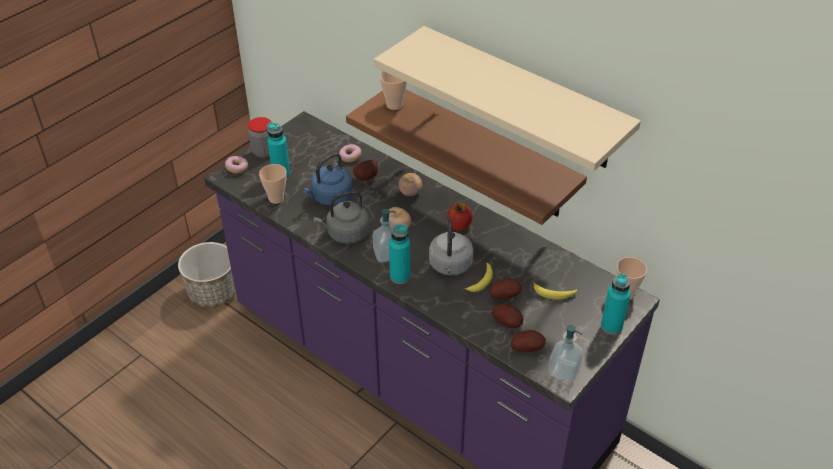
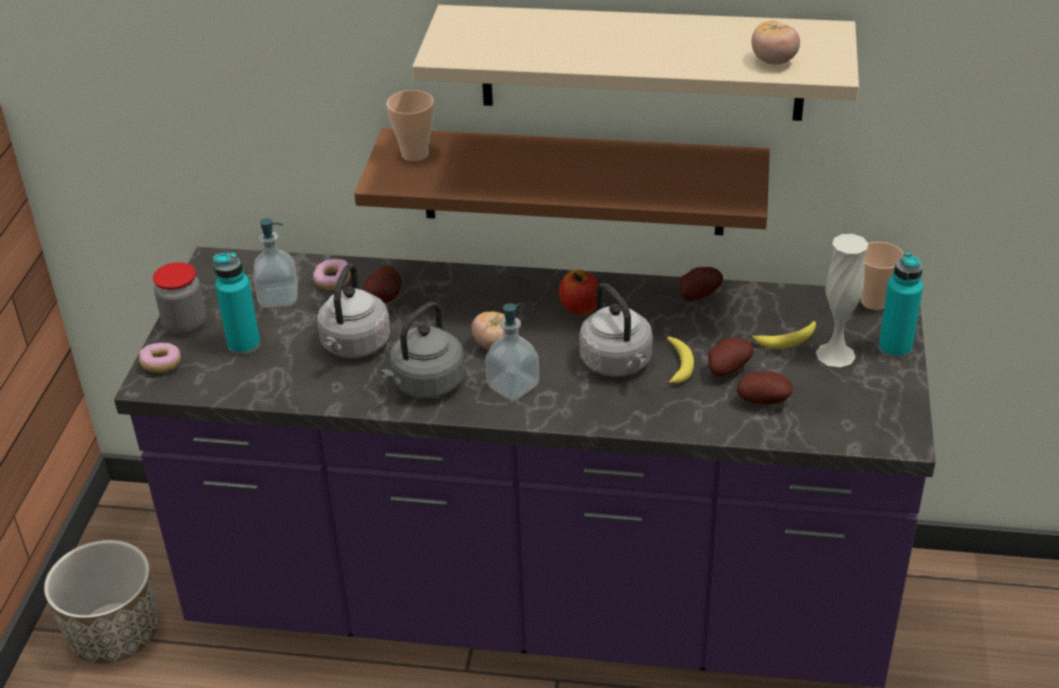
camera: 30 degrees left, 5 degrees down
(276, 198) = (268, 381): cup -> none
(330, 197) = (354, 346): blue kettle -> grey kettle
(400, 276) = (560, 407): turquoise bottle -> none
(410, 192) = (469, 293): tomato -> tomato (774, 61)
(527, 348) = (817, 420): potato -> potato (697, 296)
(563, 371) = (889, 427): soap dispenser -> soap dispenser (278, 298)
(573, 314) = (835, 354): none -> white vase

